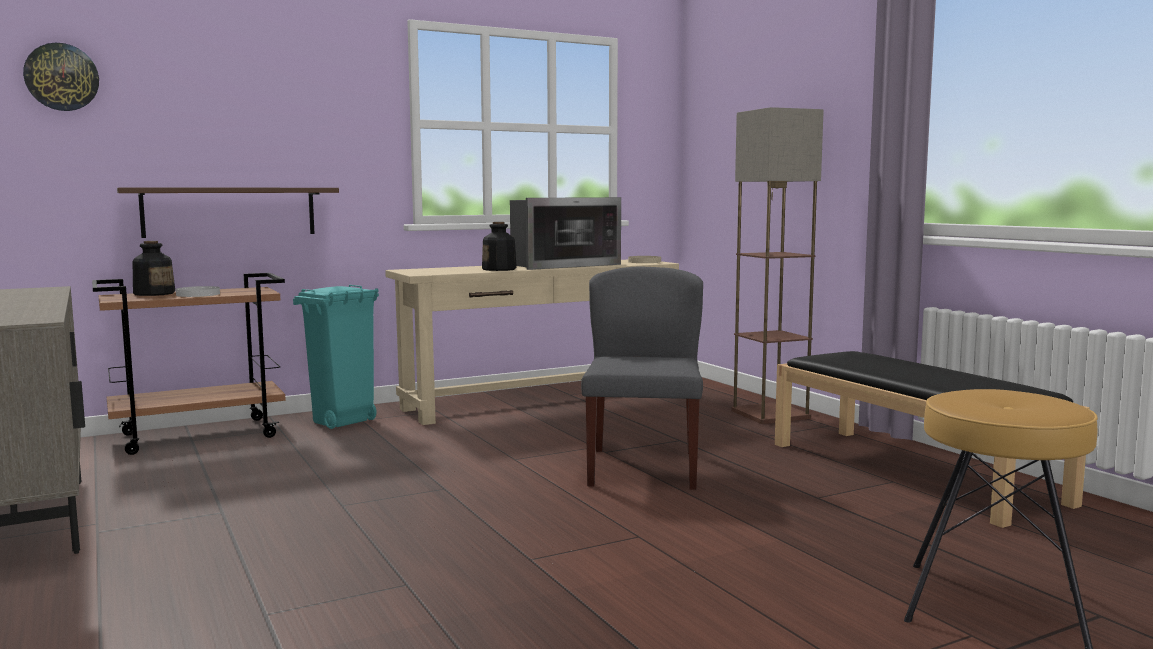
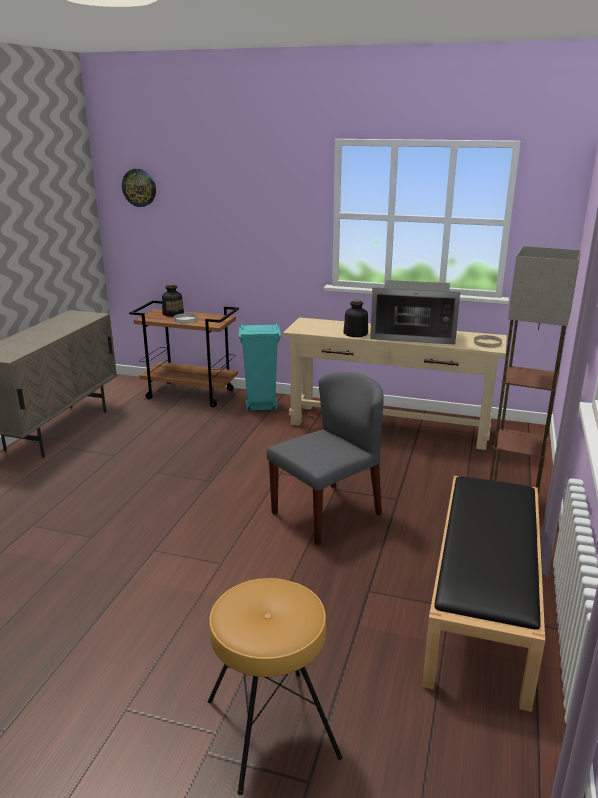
camera: 45 degrees right, 15 degrees up
(230, 211) = (220, 268): brown shelf -> none

